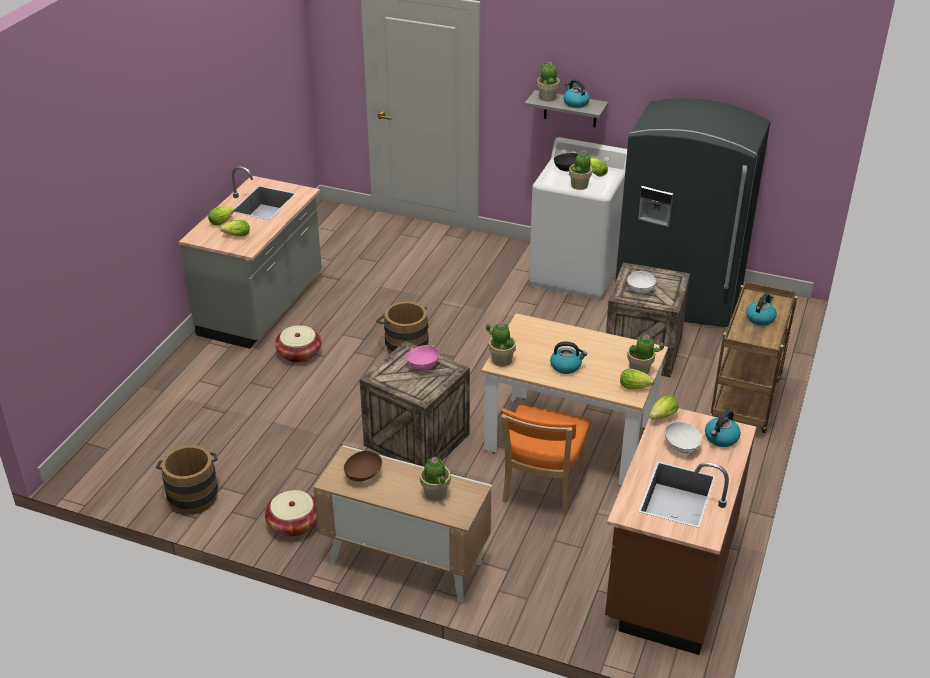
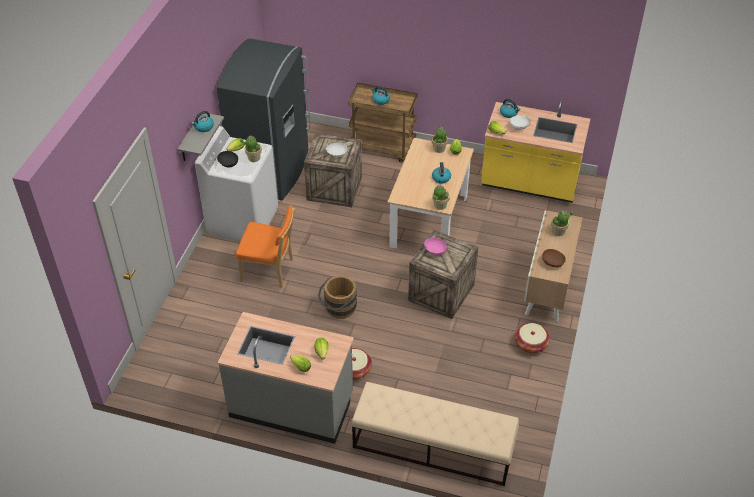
camera: 95 degrees left, 10 degrees up
(157, 409) = (432, 446): none -> beige bench
(193, 494) = (517, 403): brown bucket -> none
(541, 489) = (475, 233): orange chair -> orange chair (270, 270)
(547, 97) = (192, 141): potted plant -> none
(669, 575) = (529, 183): brown counter -> yellow counter

